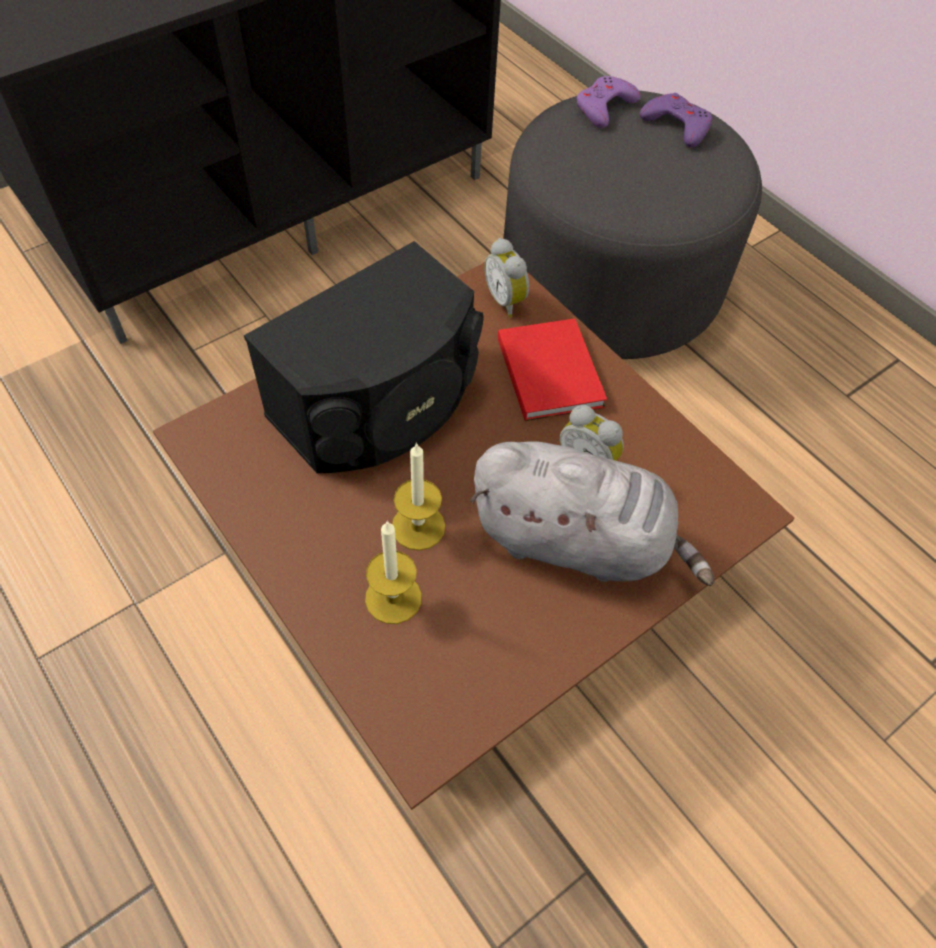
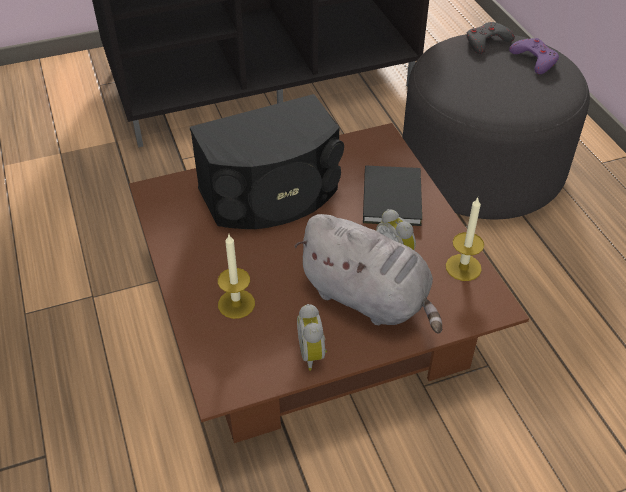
camera: 20 degrees right, 10 degrees down
(418, 526) = (268, 268): candle -> candle (463, 267)
(507, 300) = (380, 151): alarm clock -> alarm clock (313, 353)
(550, 370) = (393, 197): red book -> black book
(604, 107) = (486, 42): purple game controller -> grey game controller

